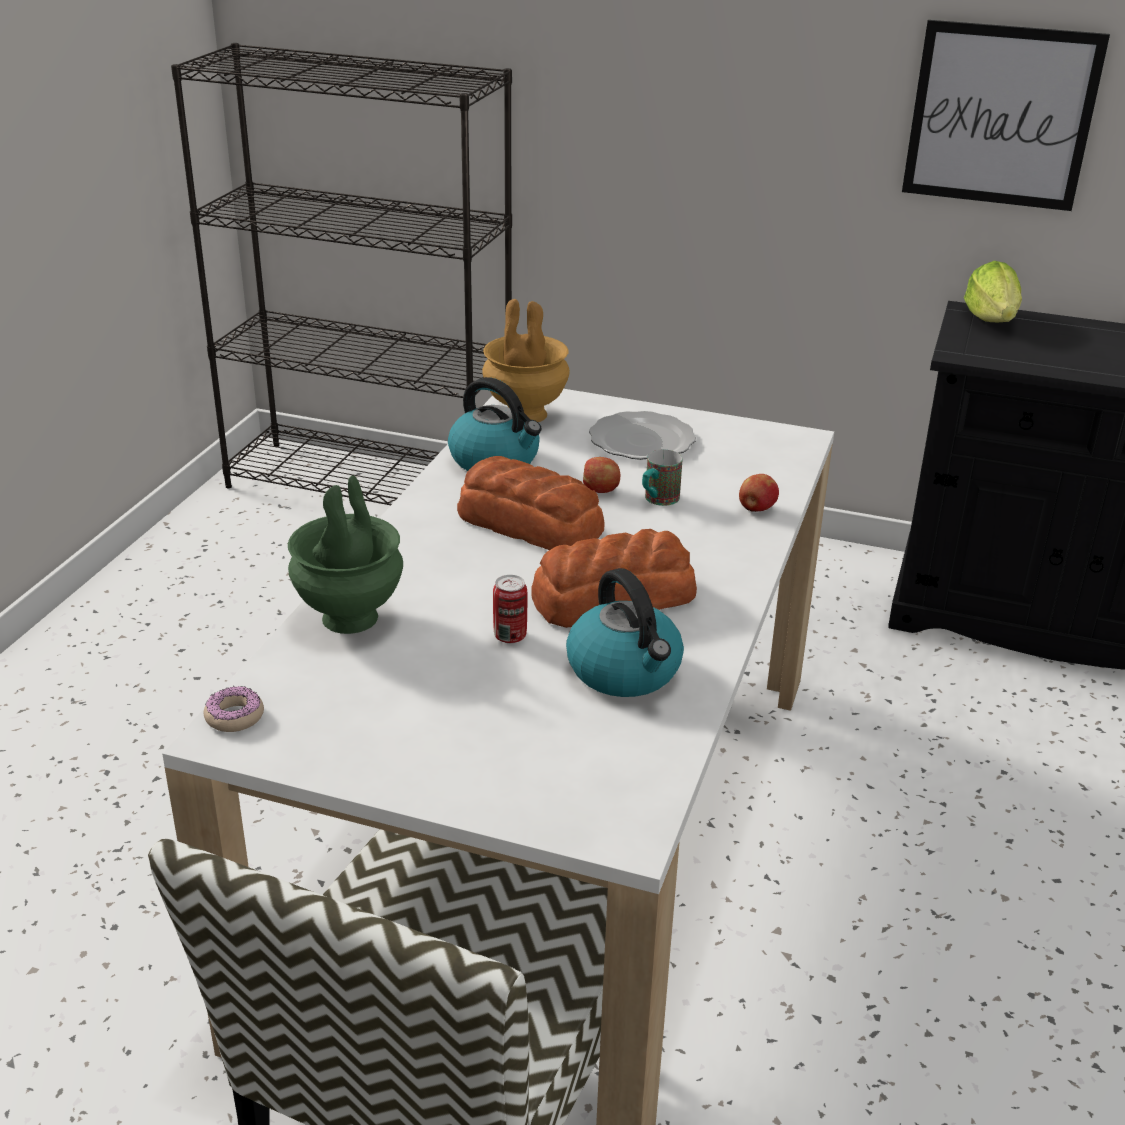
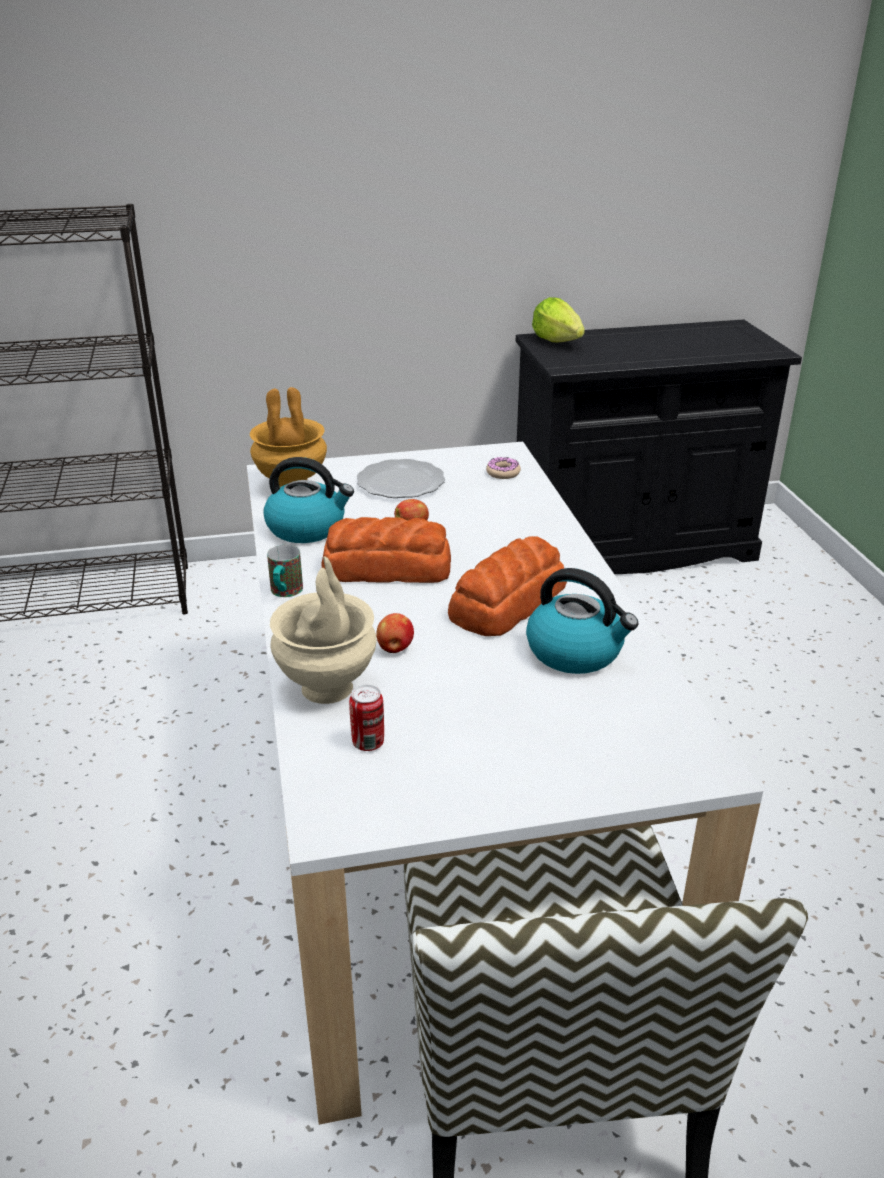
camera: 30 degrees left, 0 degrees up
(234, 716) = (320, 805): donut -> donut (503, 473)
(349, 618) = (327, 688): green vase -> beige vase
(510, 636) = (467, 656): can -> can (368, 743)
(657, 500) = (460, 522): mug -> mug (285, 593)
(756, 509) = (533, 508): apple -> apple (395, 648)
(1001, 116) = (534, 188): picture -> none

